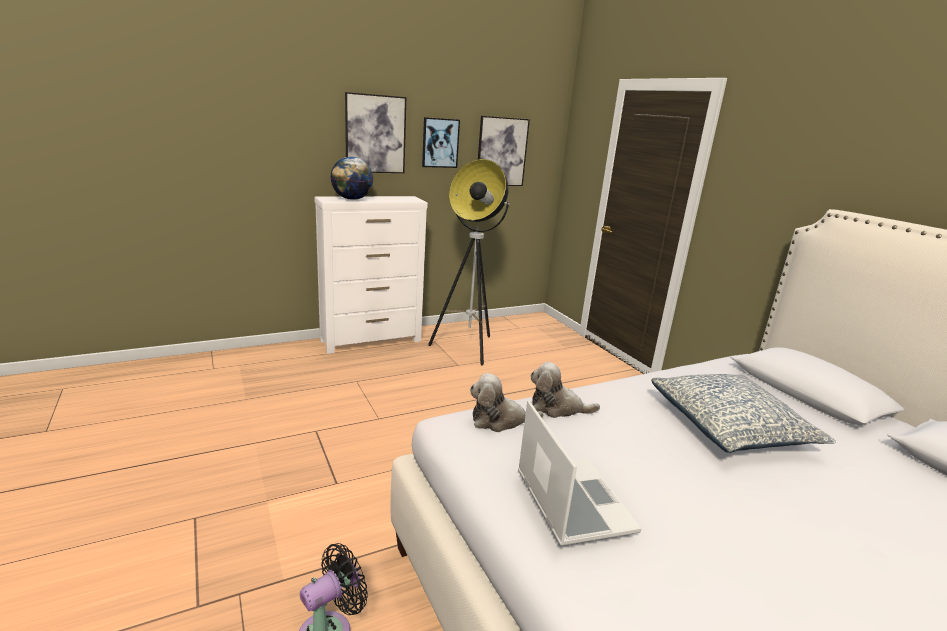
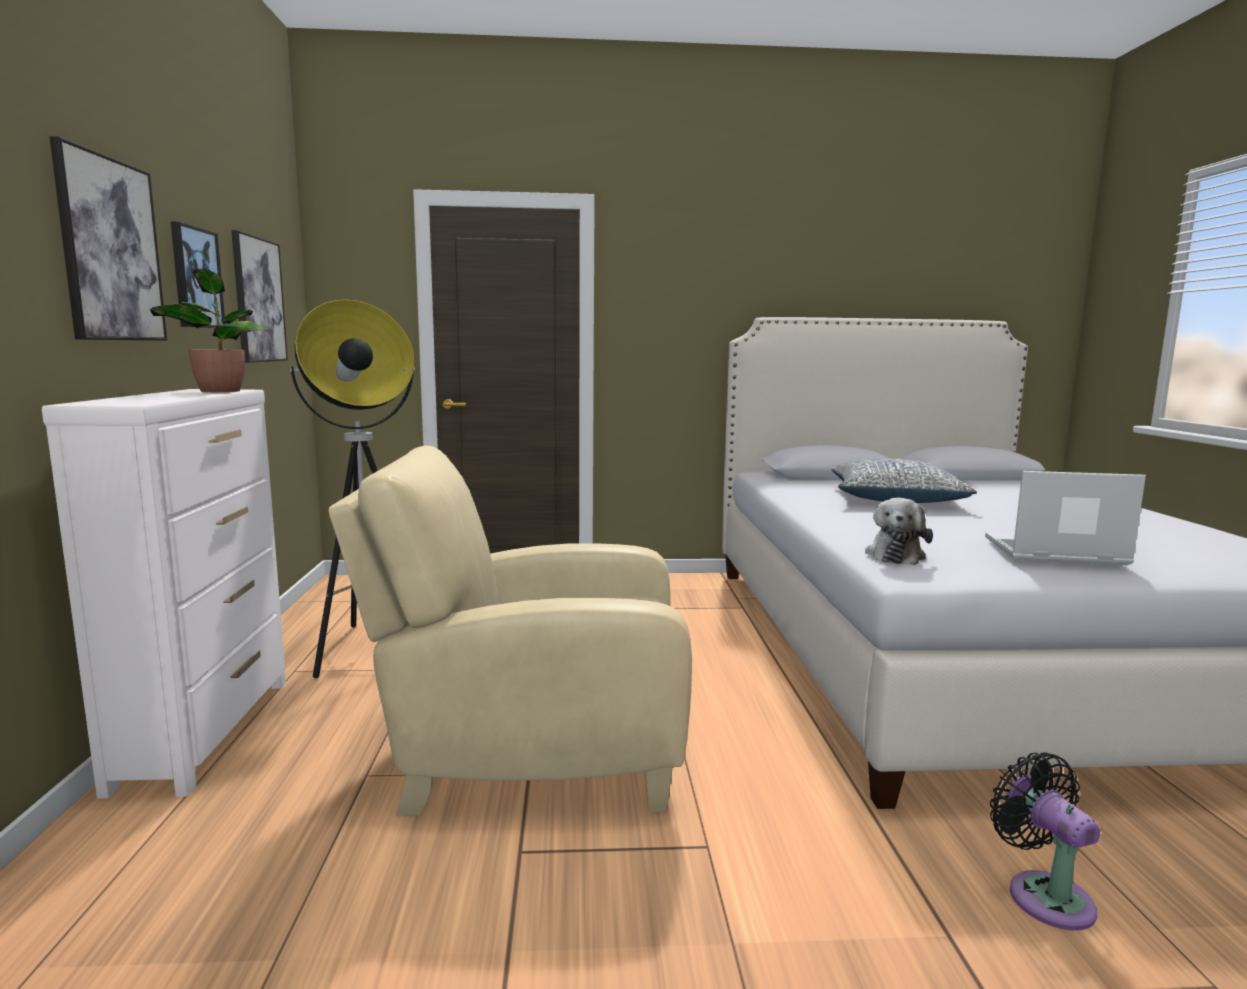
camera: 65 degrees left, 10 degrees down
(352, 199) = (148, 399): globe -> none
(395, 414) = (528, 753): none -> beige armchair
(405, 199) = (220, 391): none -> potted plant
(557, 408) = (863, 533): plush toy -> none

